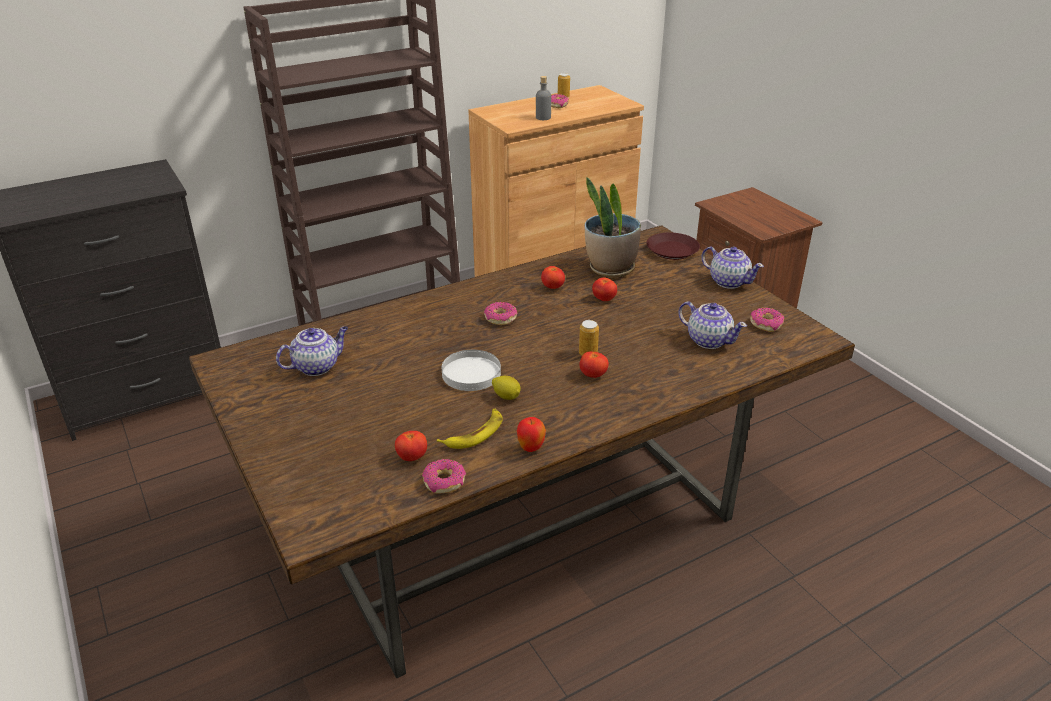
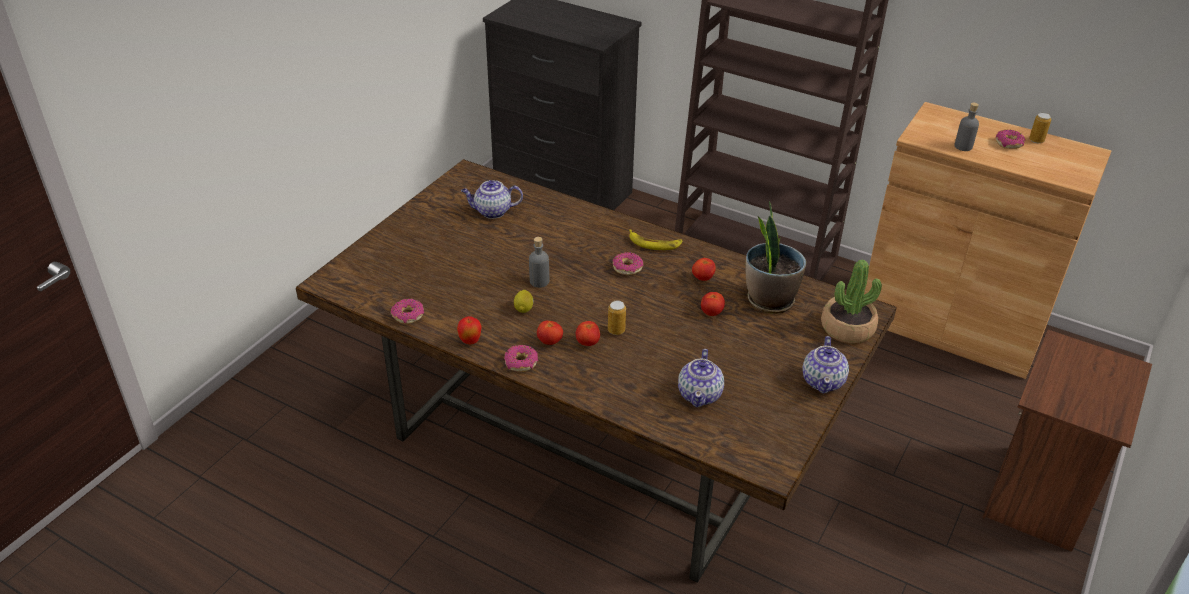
camera: 60 degrees right, 5 degrees up
(317, 366) = (492, 212): teapot -> teapot turned 150 degrees clockwise
(412, 457) = (424, 292): tomato -> tomato (550, 342)
(471, 373) = (539, 281): white plate -> grey bottle
(475, 433) = (469, 309): banana -> banana (654, 243)
(672, 251) = (847, 328): brown plate -> potted plant
(766, 324) = (764, 426): donut -> donut (521, 363)

